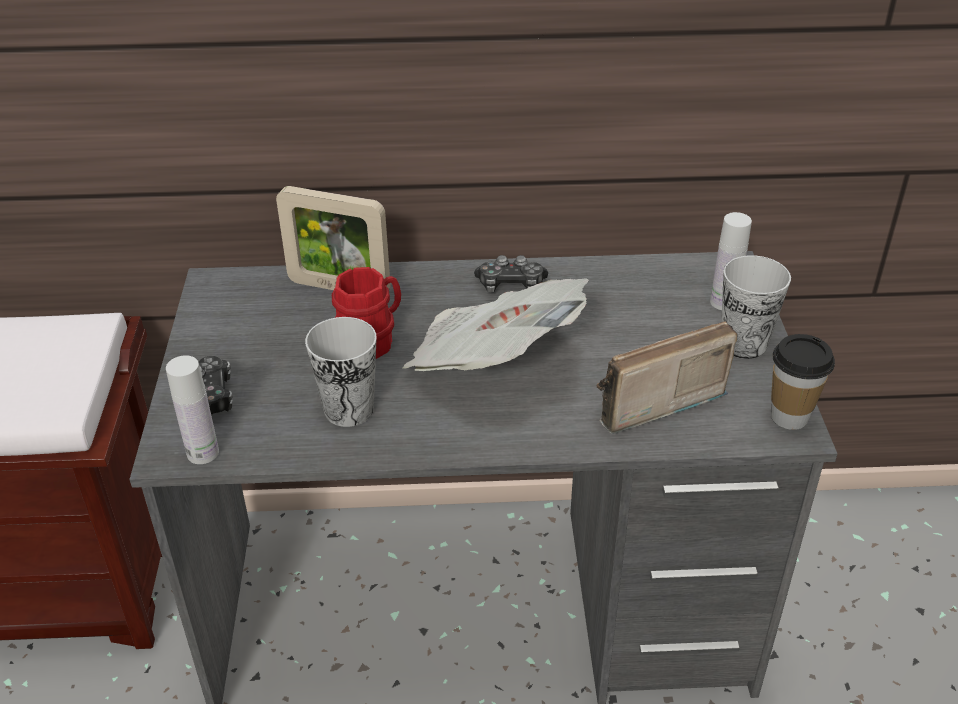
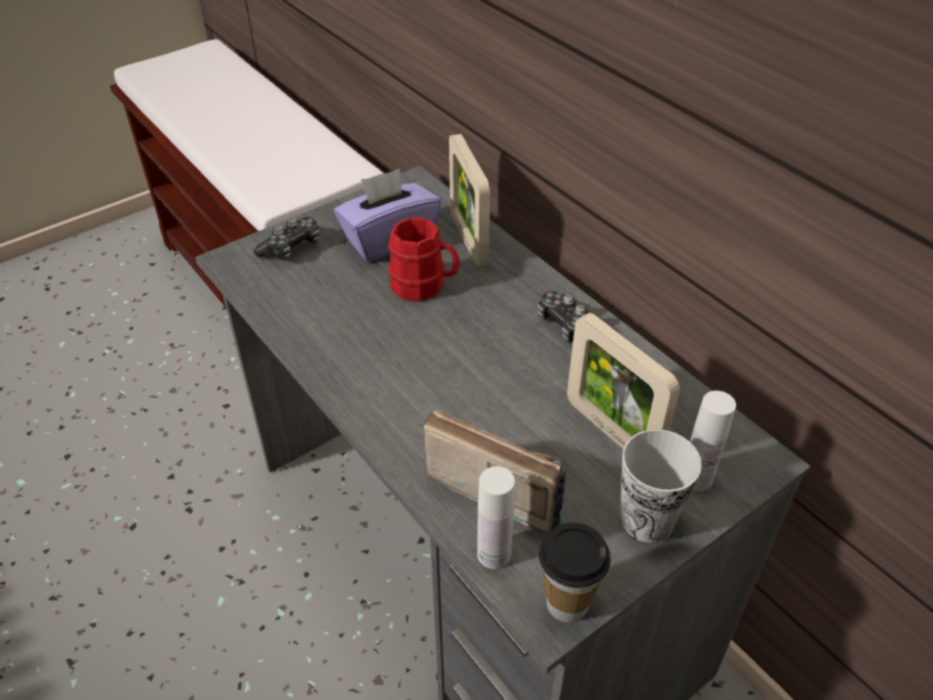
camera: 55 degrees right, 5 degrees up
(203, 453) = (240, 273): white bottle -> white bottle (494, 554)
(278, 333) = (389, 239): none -> purple tissue box
(349, 409) = (336, 315): cup -> none
(493, 362) = (458, 363): newspaper -> none
(645, 318) = (611, 432): none -> picture frame

